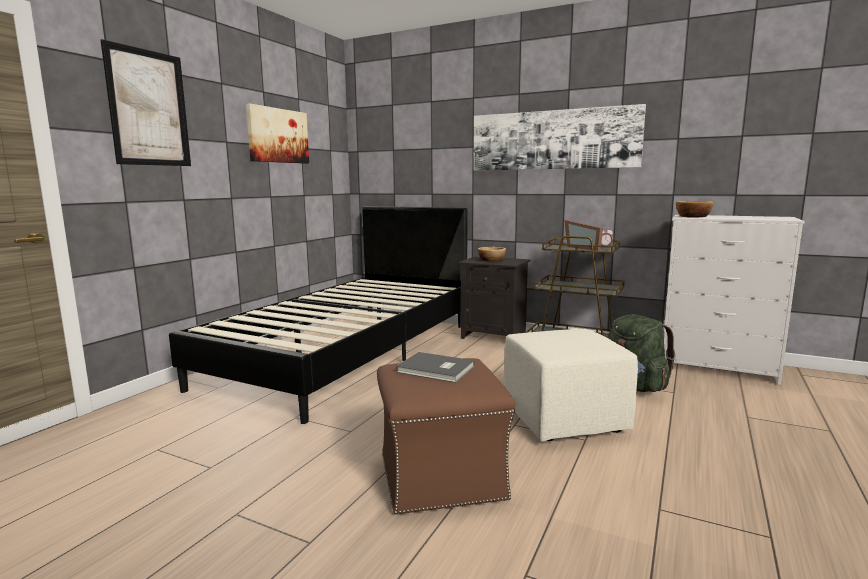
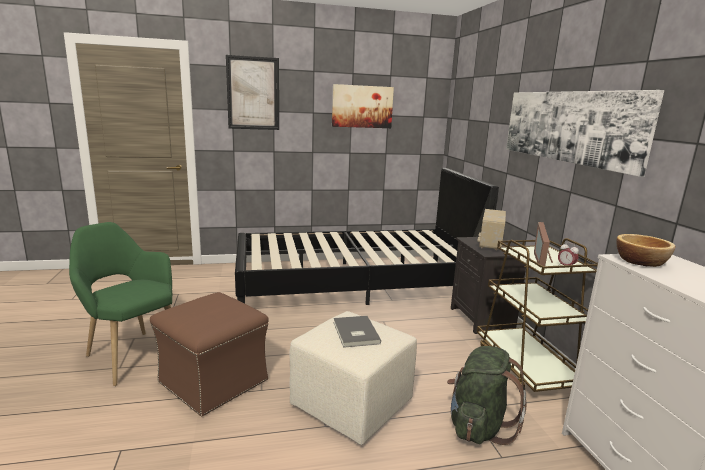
camera: 50 degrees right, 5 degrees up
(282, 525) = (131, 353): none -> green armchair
(436, 370) = (214, 307): grey book -> grey book (354, 333)
(492, 260) = (489, 244): bowl -> radio

